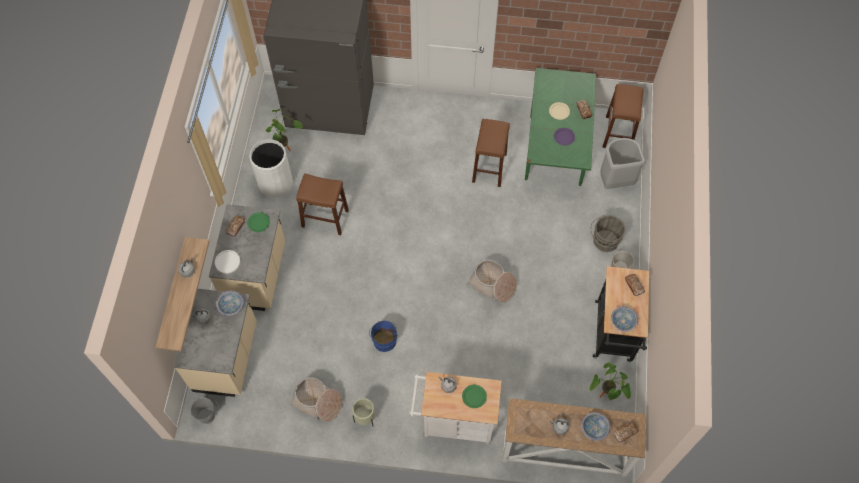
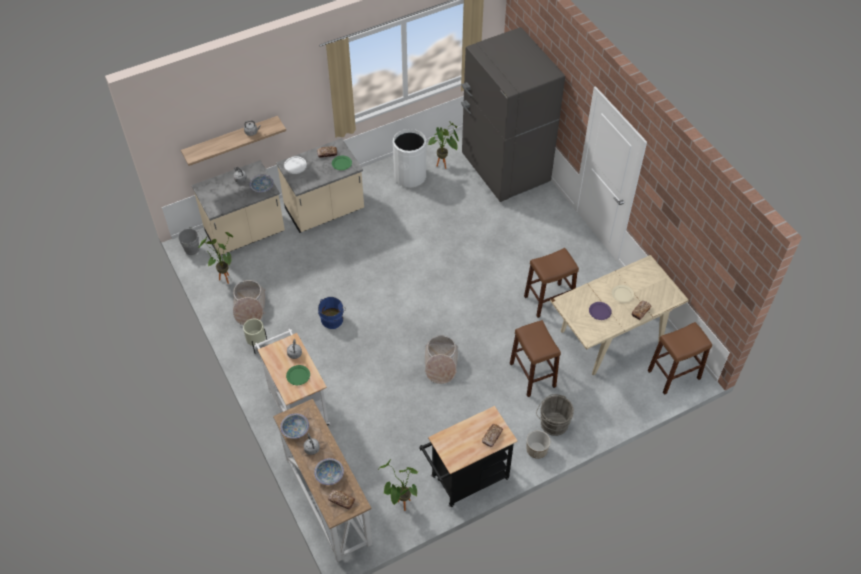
camera: 55 degrees right, 10 degrees down
(264, 404) = (224, 277): none -> potted plant
(325, 218) = (406, 222): brown stool -> brown stool (532, 375)
(555, 150) = (610, 337): green dining table -> beige dining table
(615, 180) = (622, 398): grey trash can -> none
(623, 321) = (450, 446): bowl -> bowl (295, 429)

